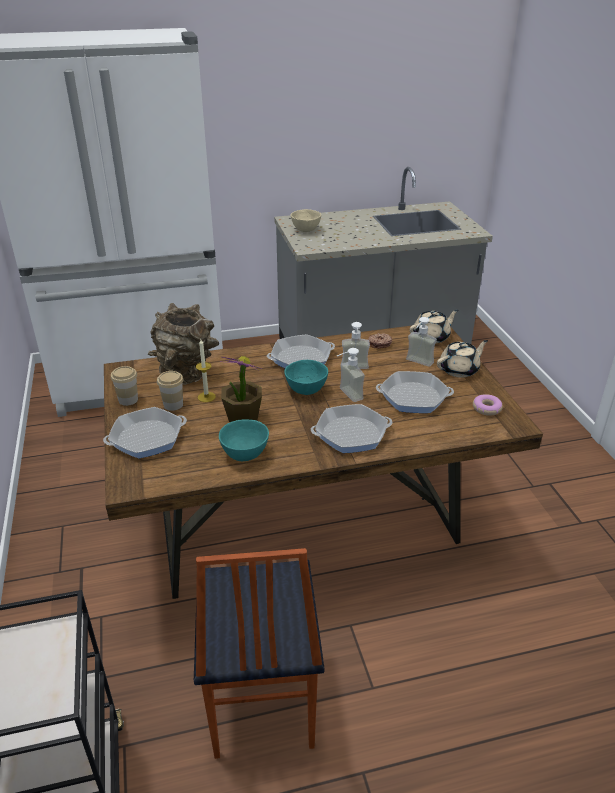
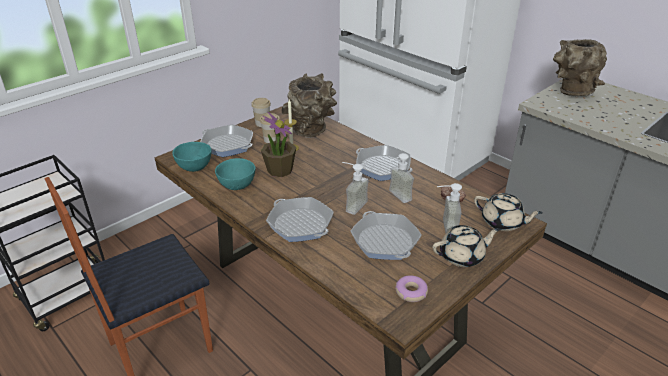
camera: 60 degrees right, 0 degrees up
(305, 230) = (571, 92): beige bowl -> brown vase
(305, 390) = (339, 184): turquoise bowl -> turquoise bowl (194, 167)
(459, 370) = (462, 256): beige teapot -> beige teapot turned 45 degrees counterclockwise

